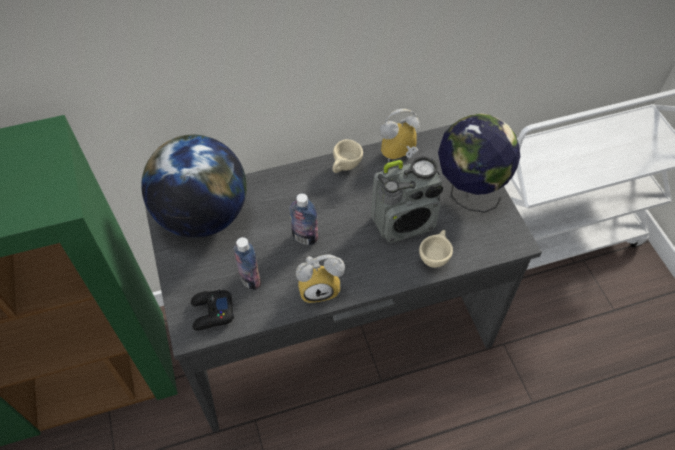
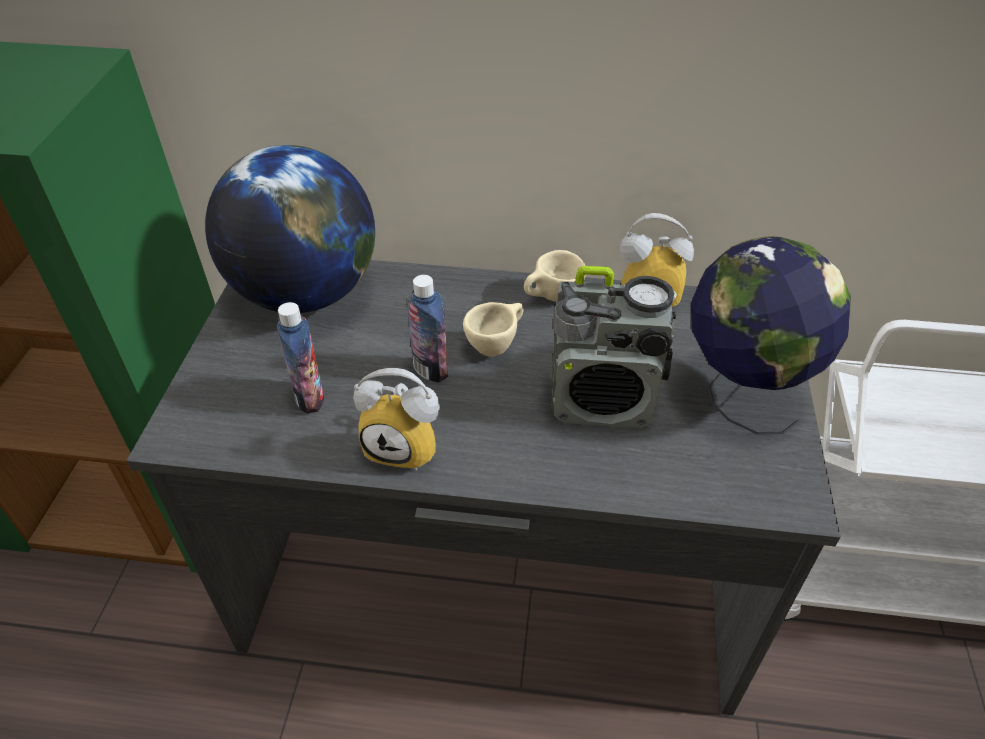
camera: 25 degrees right, 10 degrees down
(212, 313) = (223, 421): black game controller -> none
(434, 257) = (625, 472): beige cup -> beige cup (496, 345)

